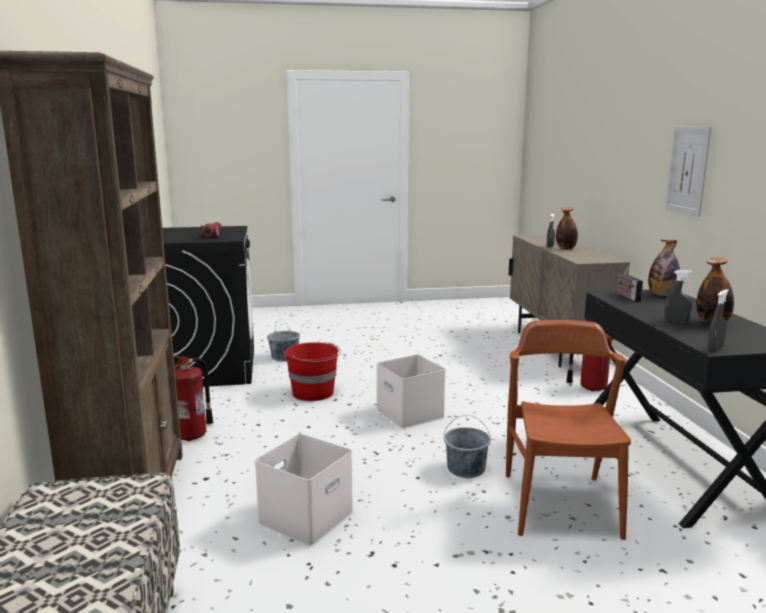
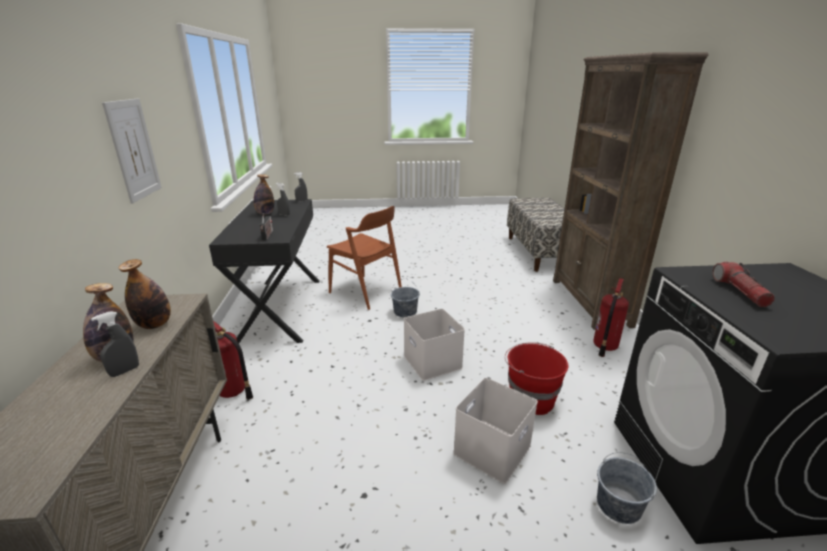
camera: 175 degrees left, 10 degrees up
(306, 516) = (494, 292): white storage box -> white storage box (492, 451)
(560, 504) = (366, 292): brown chair -> brown chair turned 60 degrees counterclockwise
(661, 295) = (237, 236): bottle -> bottle (154, 324)

